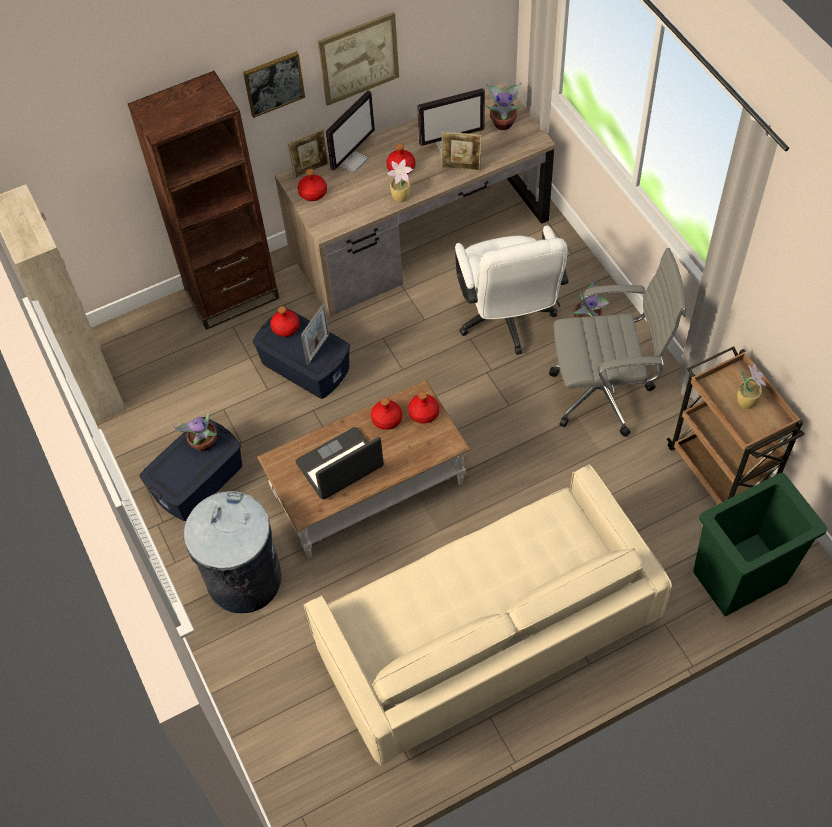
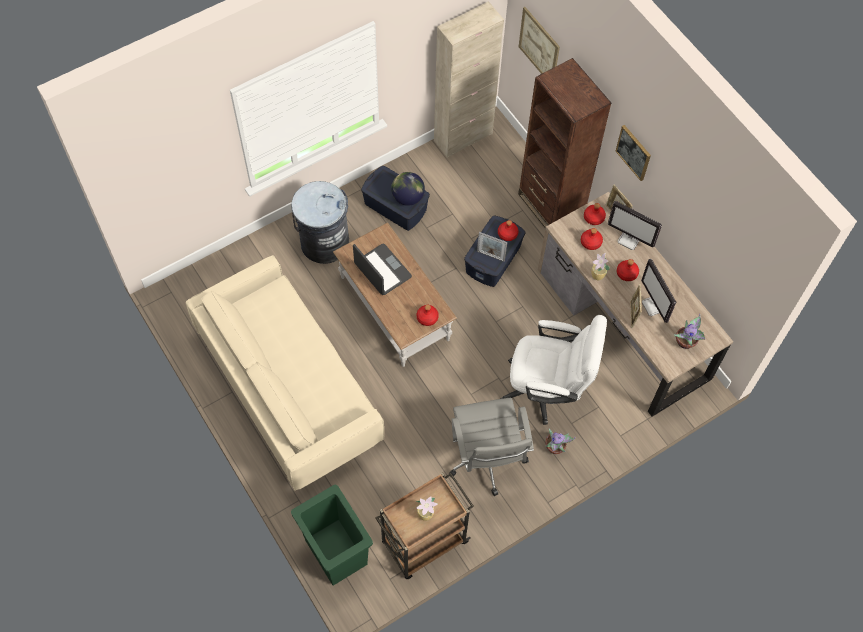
camera: 80 degrees right, 5 degrees up
(203, 444) = (407, 197): potted plant -> globe
(359, 58) = (675, 207): picture -> picture (539, 46)
(387, 419) = (421, 295): red bottle -> red bottle (591, 242)
(507, 321) = (547, 390): white office chair -> white office chair turned 150 degrees counterclockwise

